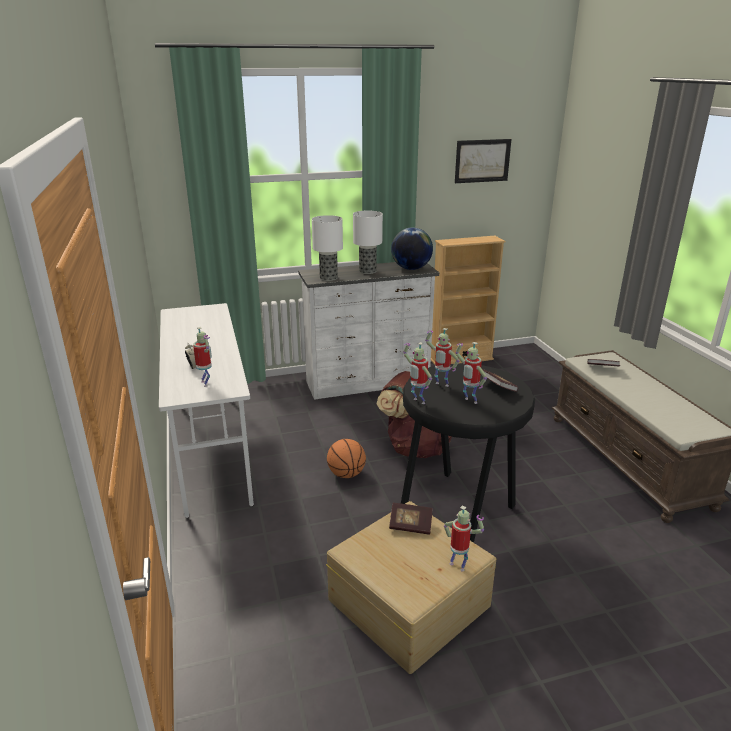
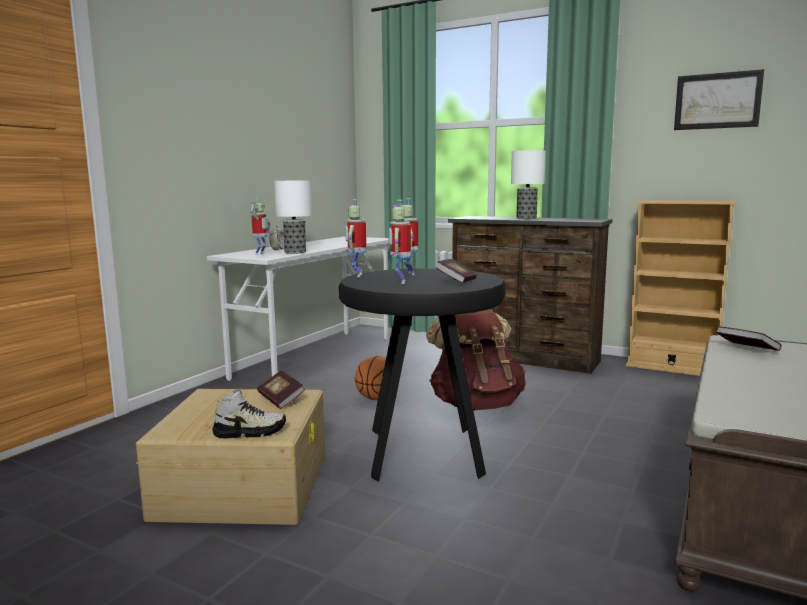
camera: 45 degrees right, 15 degrees down
(328, 278) = (476, 218): table lamp -> table lamp (295, 252)
(369, 383) = (524, 358): white dresser -> brown dresser
(411, 268) = (577, 219): globe -> none
(458, 565) = (250, 432): toy robot -> shoe

